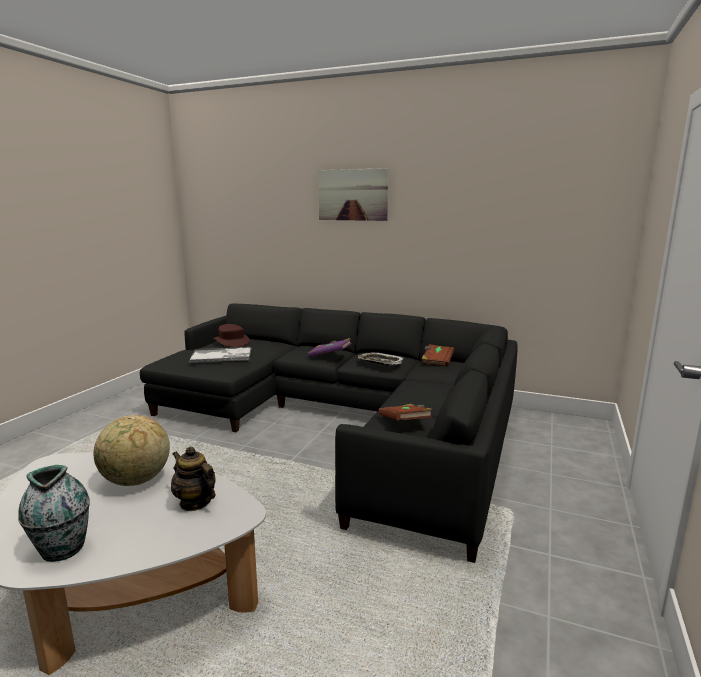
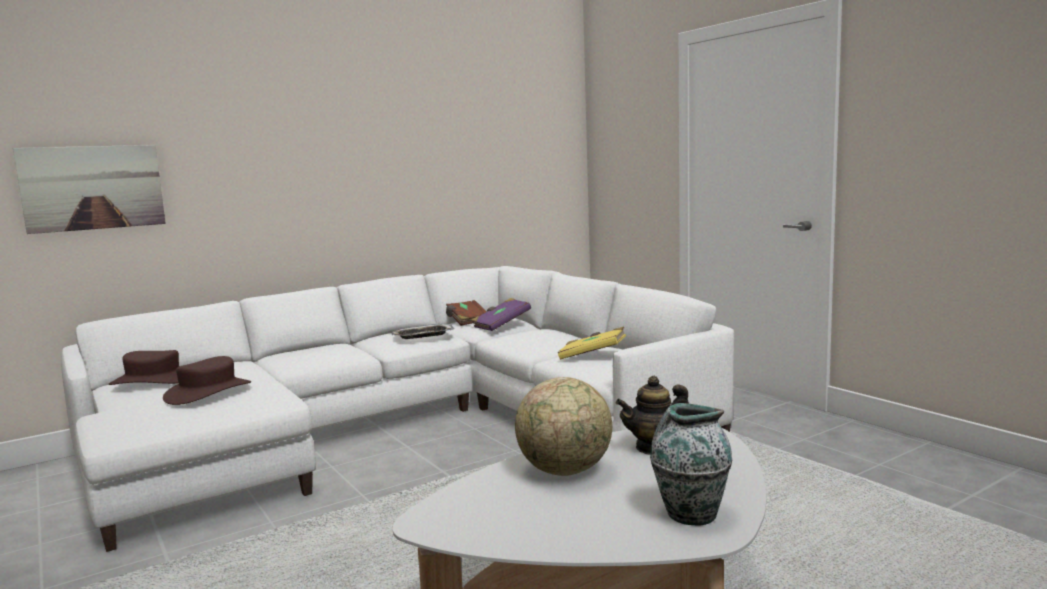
camera: 55 degrees left, 5 degrees down
(222, 356) = (208, 392): tray -> brown hat
(330, 355) = (348, 349): purple book -> purple book (501, 325)
(343, 420) = (402, 429): black sofa -> white sofa
(352, 195) = (288, 119): picture -> picture (93, 187)
(405, 423) = (592, 356): brown book -> yellow book

